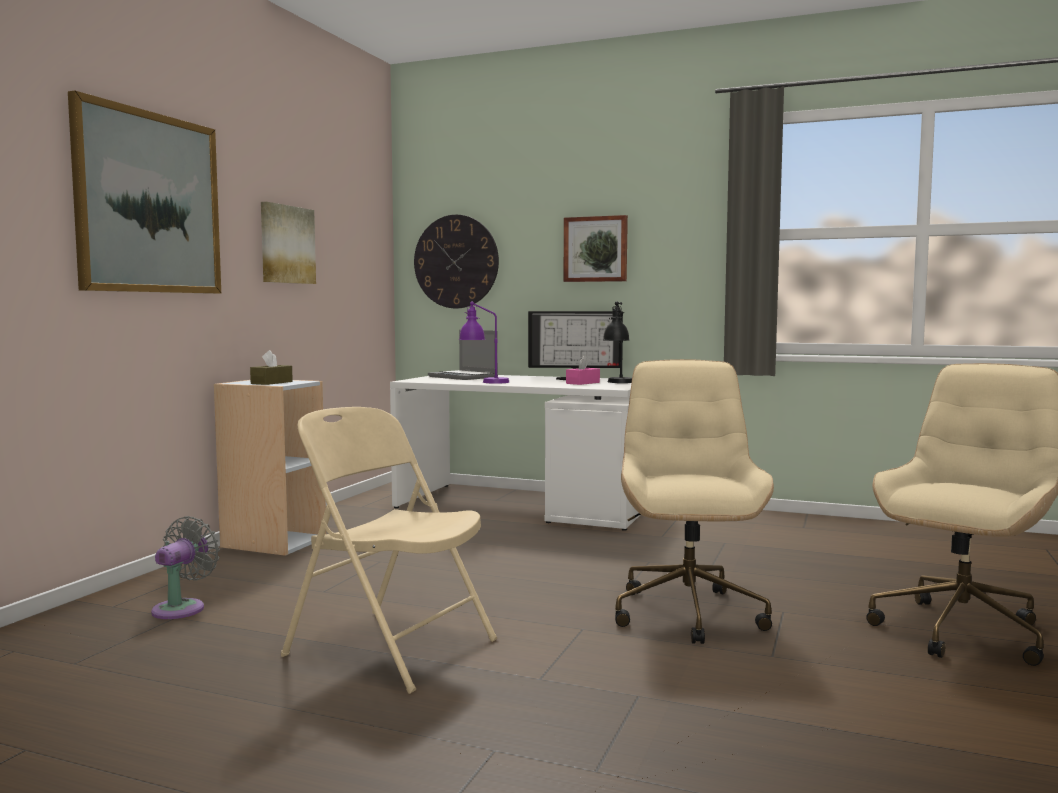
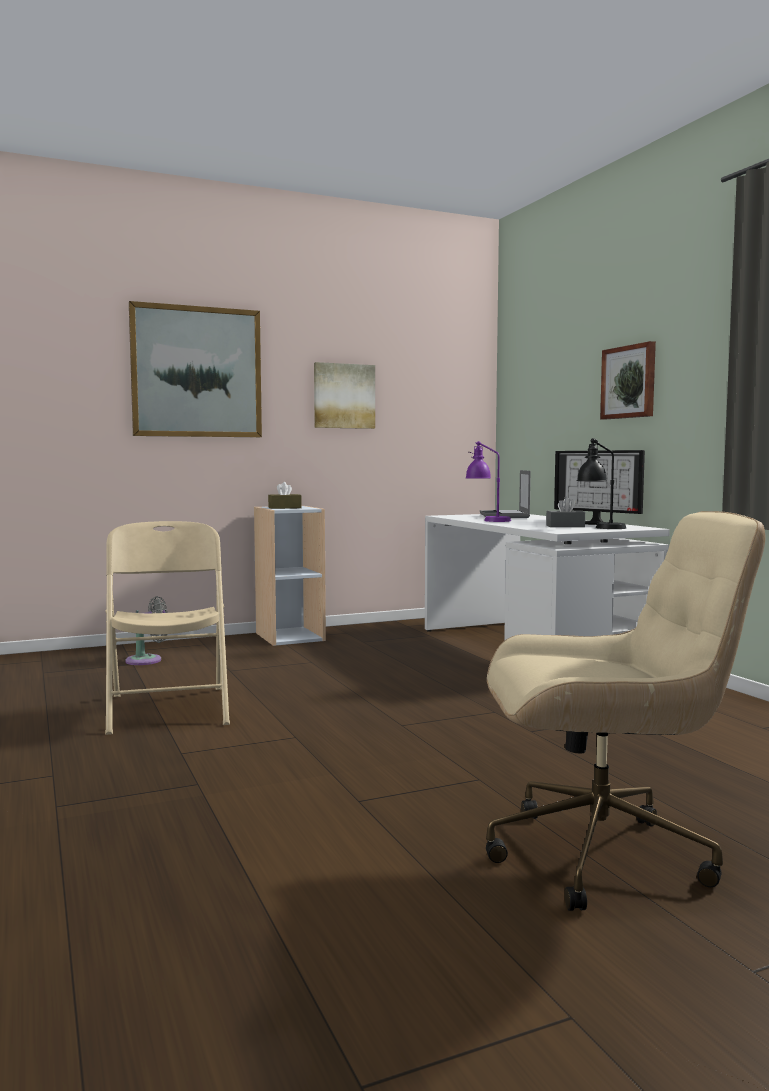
camera: 45 degrees right, 0 degrees up
(456, 261) = (532, 403): wall clock -> none
(583, 383) = (565, 526): pink tissue box -> grey tissue box
(687, 611) = (402, 752): beige office chair -> none

